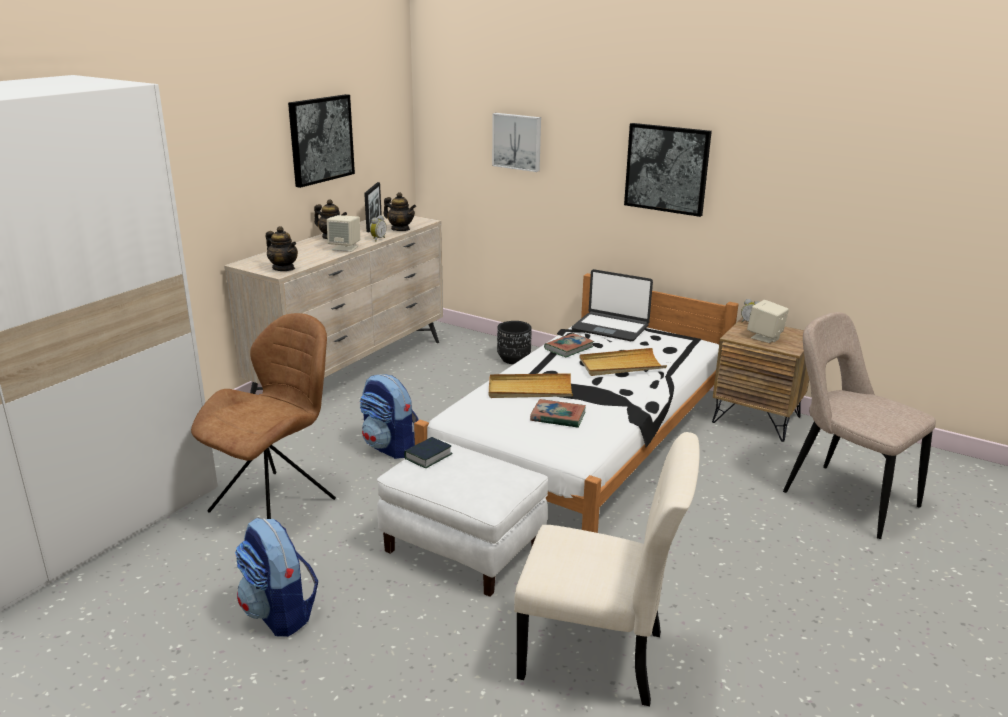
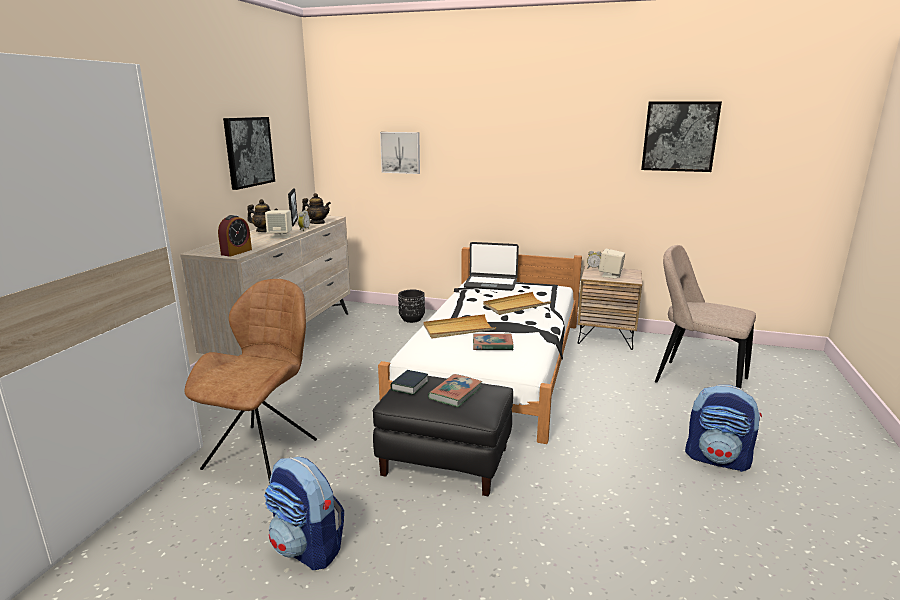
camera: 15 degrees left, 5 degrees down
(283, 268) = (236, 252): teapot -> alarm clock
(390, 447) = (345, 393): backpack -> backpack (717, 459)
(464, 547) = (446, 460): white ottoman -> black ottoman
(569, 348) = (469, 299): book -> book (455, 393)
(598, 657) = (602, 528): beige chair -> none
(667, 169) = (521, 162): picture -> picture (679, 136)

